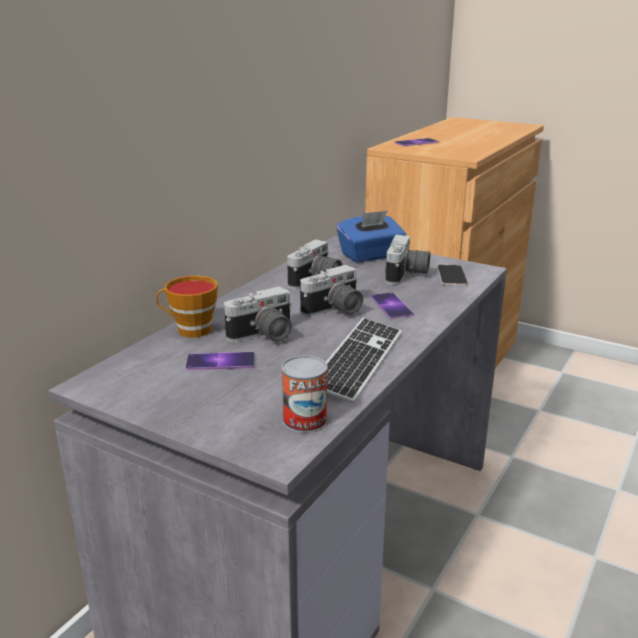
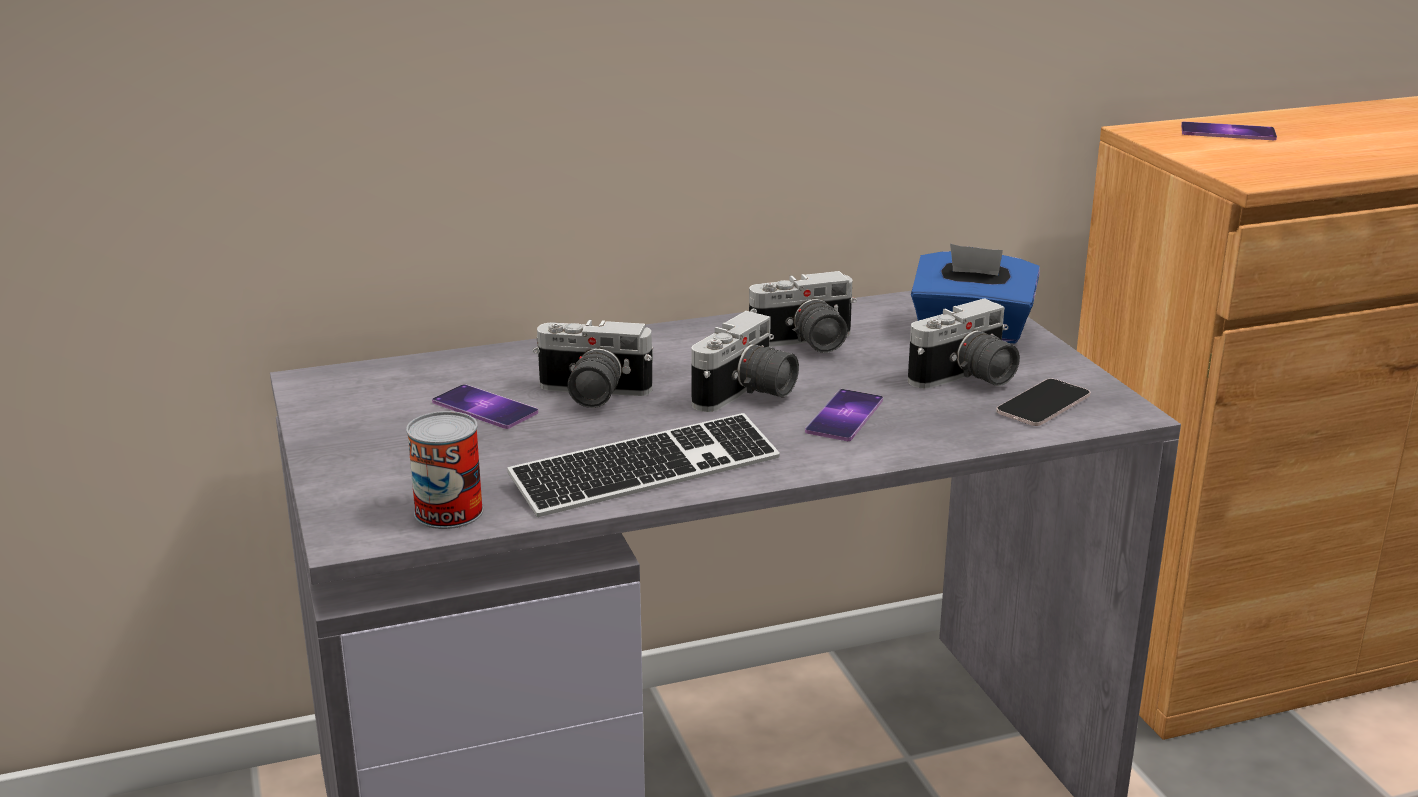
camera: 40 degrees right, 0 degrees up
(190, 330) = (521, 356): cup -> none
(335, 311) = (748, 395): camera -> camera turned 60 degrees counterclockwise

